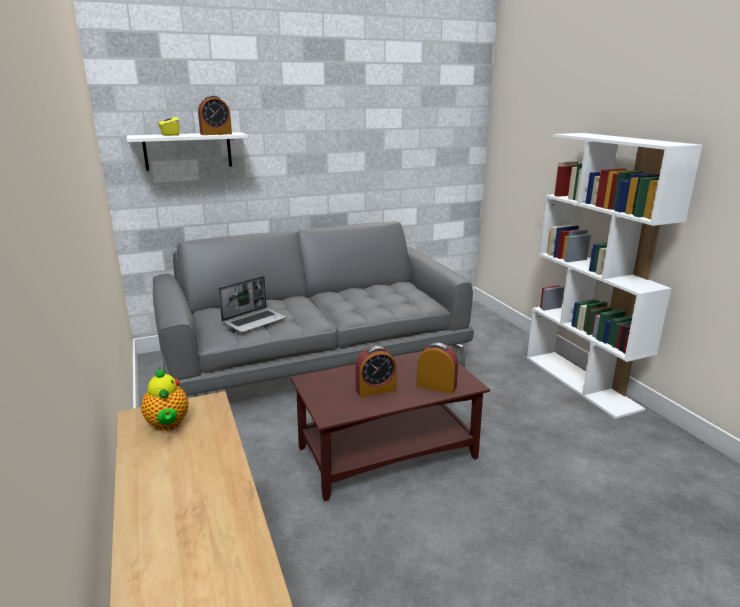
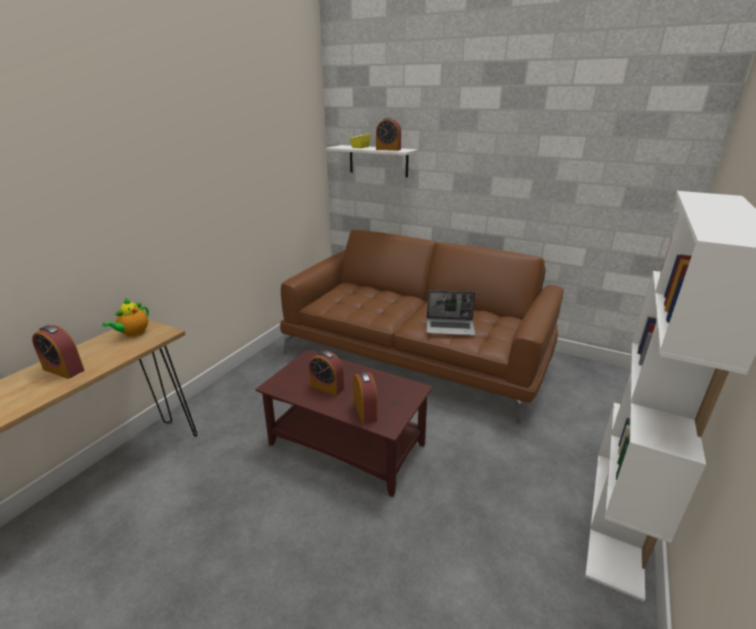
camera: 50 degrees right, 5 degrees up
(185, 496) = (64, 370): none -> alarm clock
(254, 321) = (353, 302): laptop -> laptop (450, 327)
(315, 359) = (417, 353): grey sofa -> brown sofa

